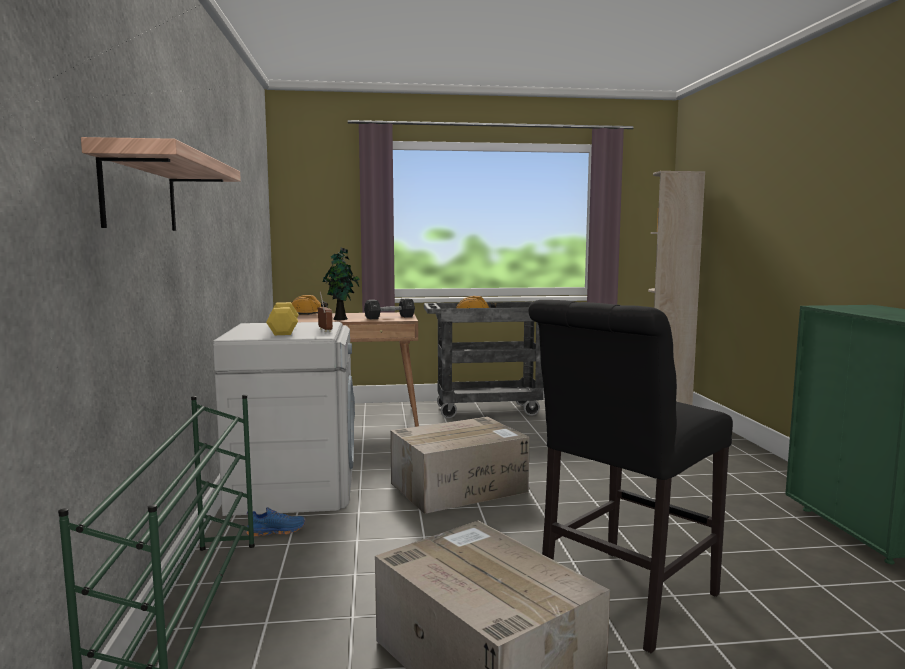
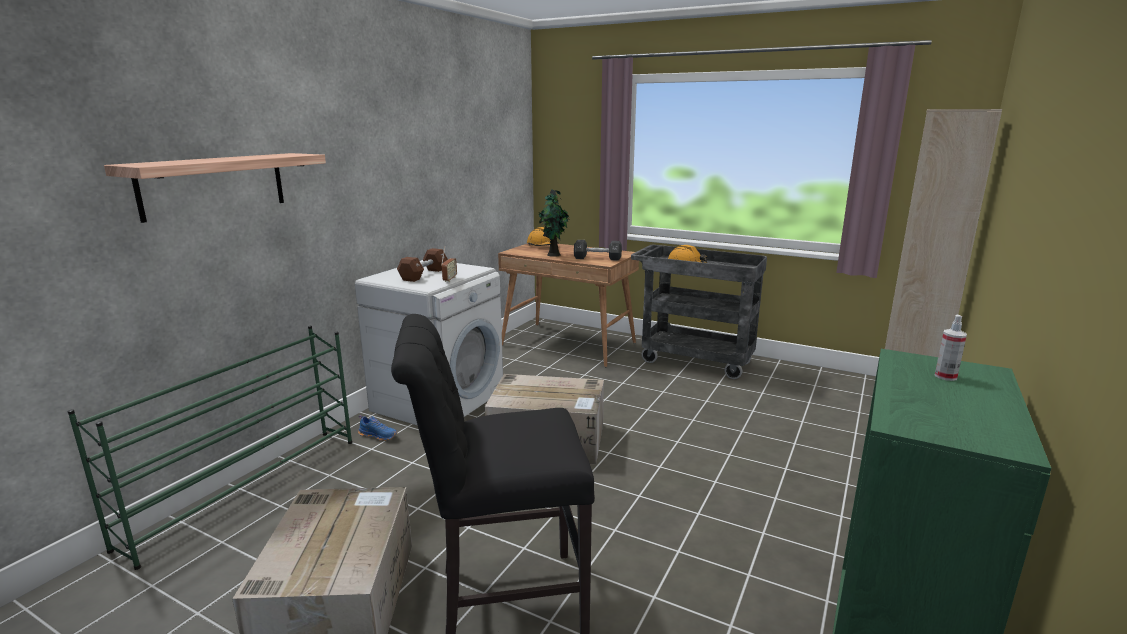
camera: 35 degrees right, 10 degrees up
(283, 330) = (424, 274): yellow dumbbell -> brown dumbbell
(864, 308) = (945, 376): none -> spray bottle

